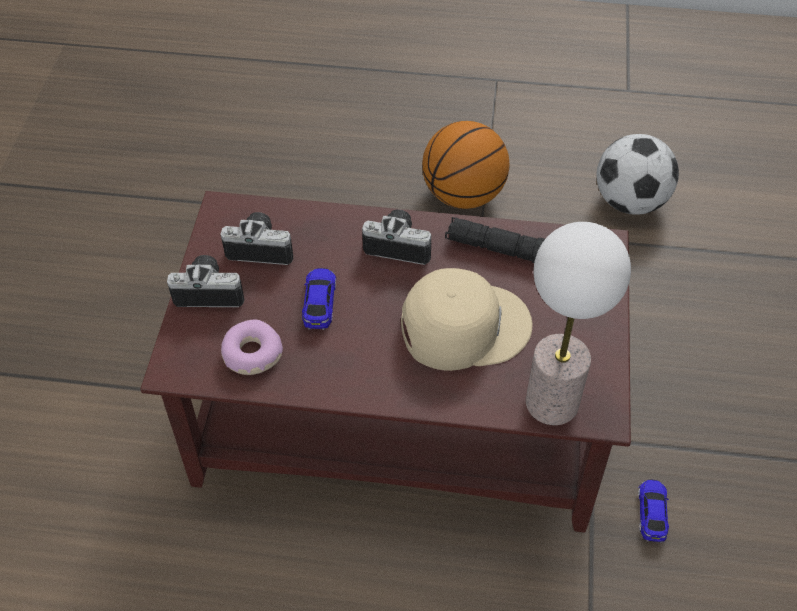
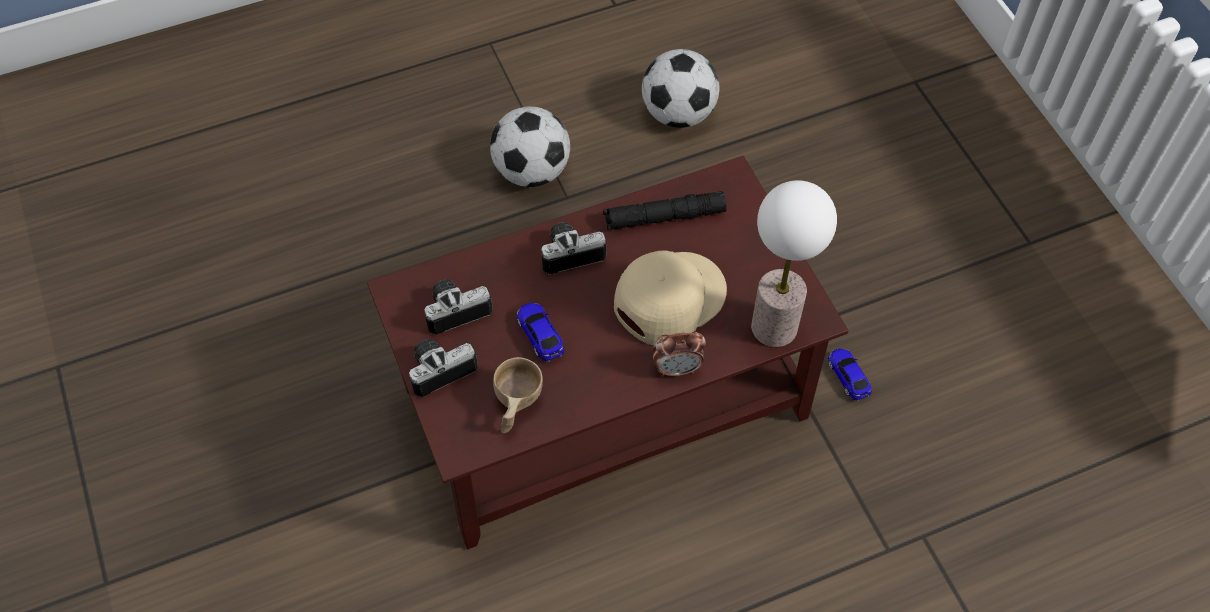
camera: 30 degrees left, 5 degrees up
(251, 354) = (515, 405): donut -> beige cup
(426, 395) = (677, 369): none -> alarm clock
(464, 195) = (532, 171): basketball -> football

